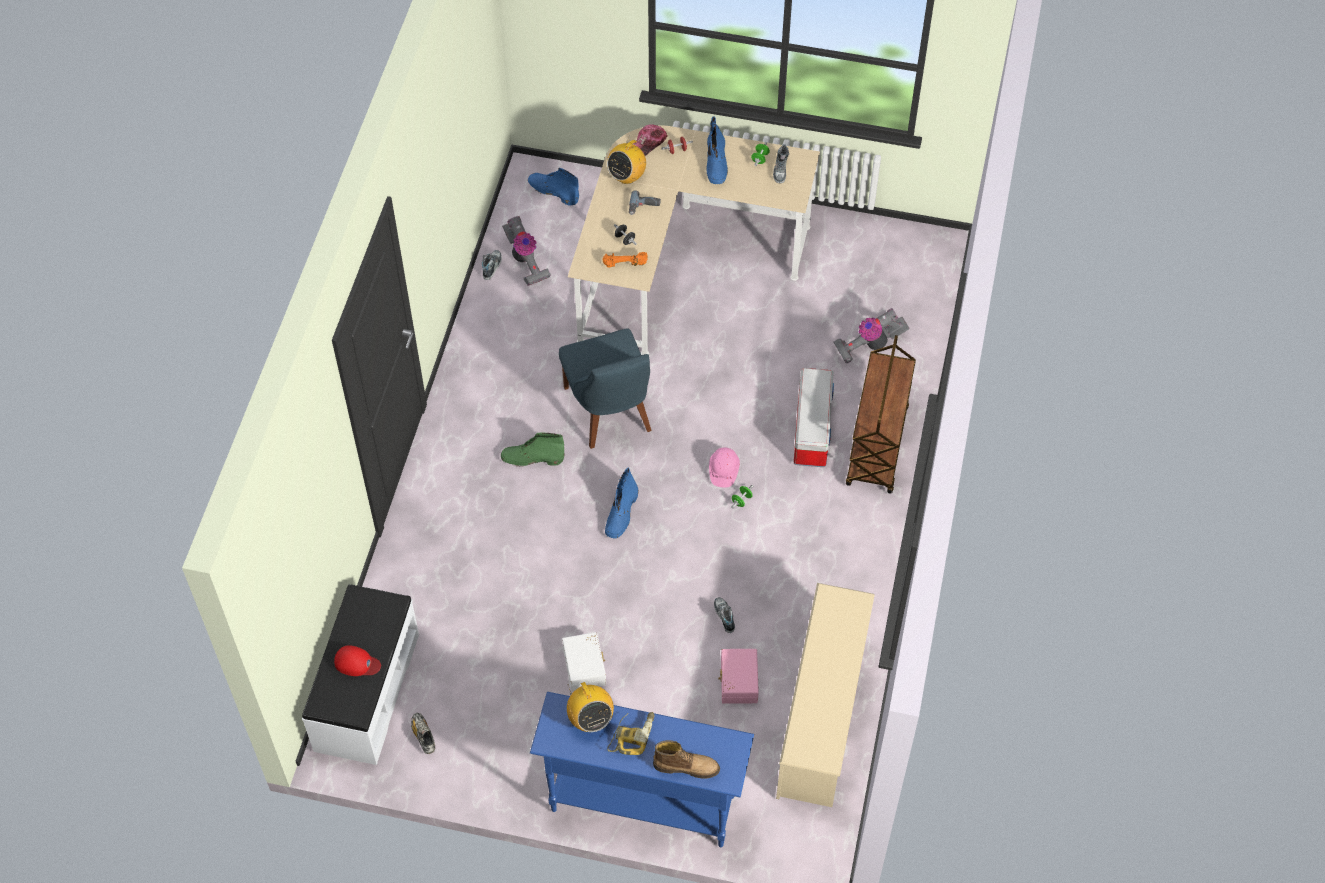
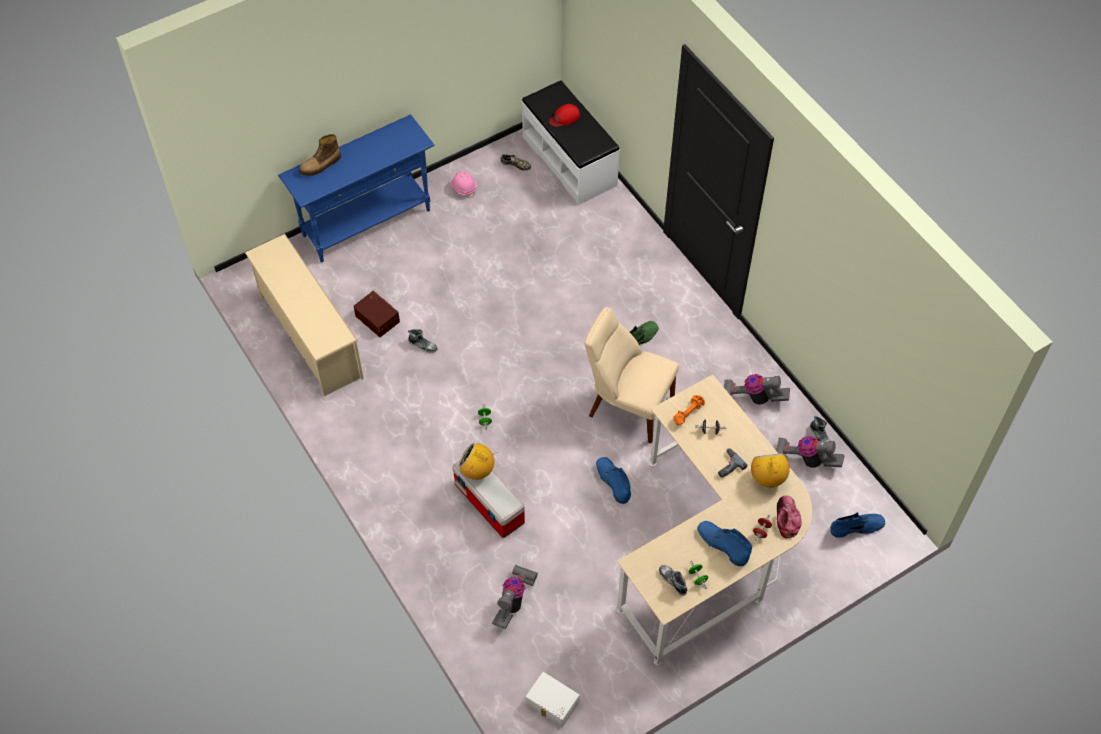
camera: 135 degrees right, 0 degrees up
(501, 335) = (753, 397): none -> vacuum cleaner
(585, 666) = (471, 259): white storage box -> white storage box (552, 704)
(590, 719) = (396, 148): radio -> radio (477, 471)
(609, 412) = (627, 406): blue chair -> beige chair
(621, 514) = (547, 352): blue boot -> blue boot (612, 481)
(632, 734) = (366, 158): power drill -> none
(723, 470) = (516, 429): pink hard hat -> pink hard hat (463, 188)
(737, 681) = (378, 318): pink storage box -> brown storage box
(877, 447) = (434, 528): brown cart -> none

